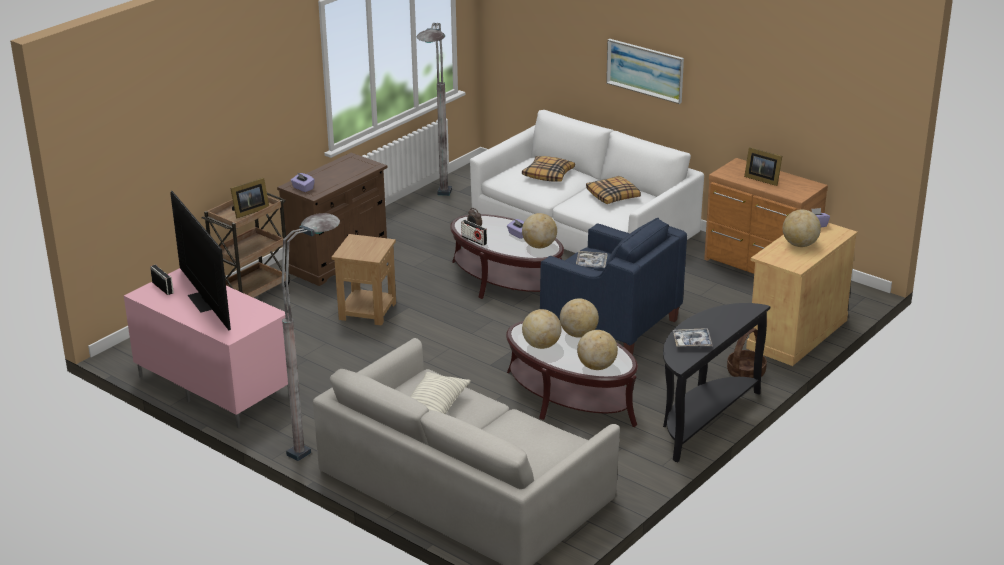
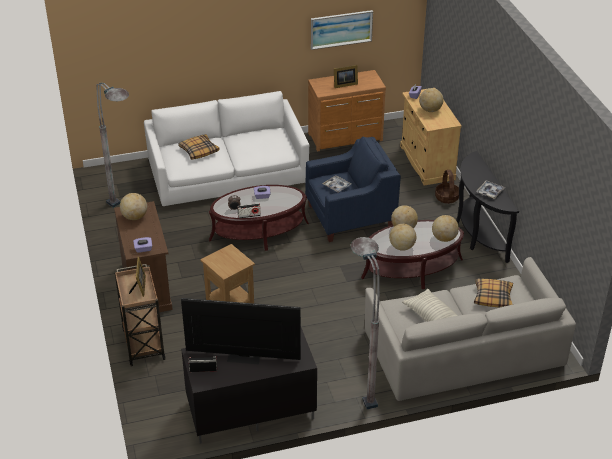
camera: 55 degrees left, 10 degrees up
(212, 386) = (250, 411): pink tv stand -> black tv stand
(539, 246) = (285, 195): globe -> globe (134, 217)
(613, 196) = (256, 141): pillow -> pillow (493, 297)
(645, 70) = (229, 50): picture -> picture (341, 29)

